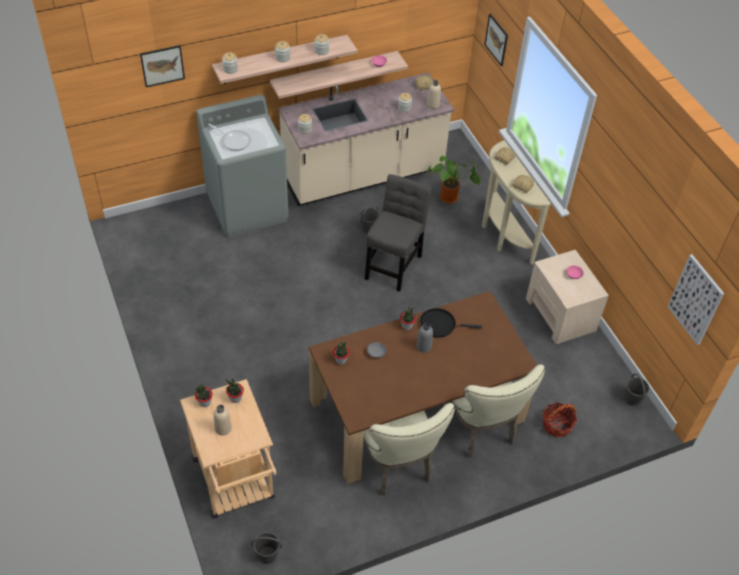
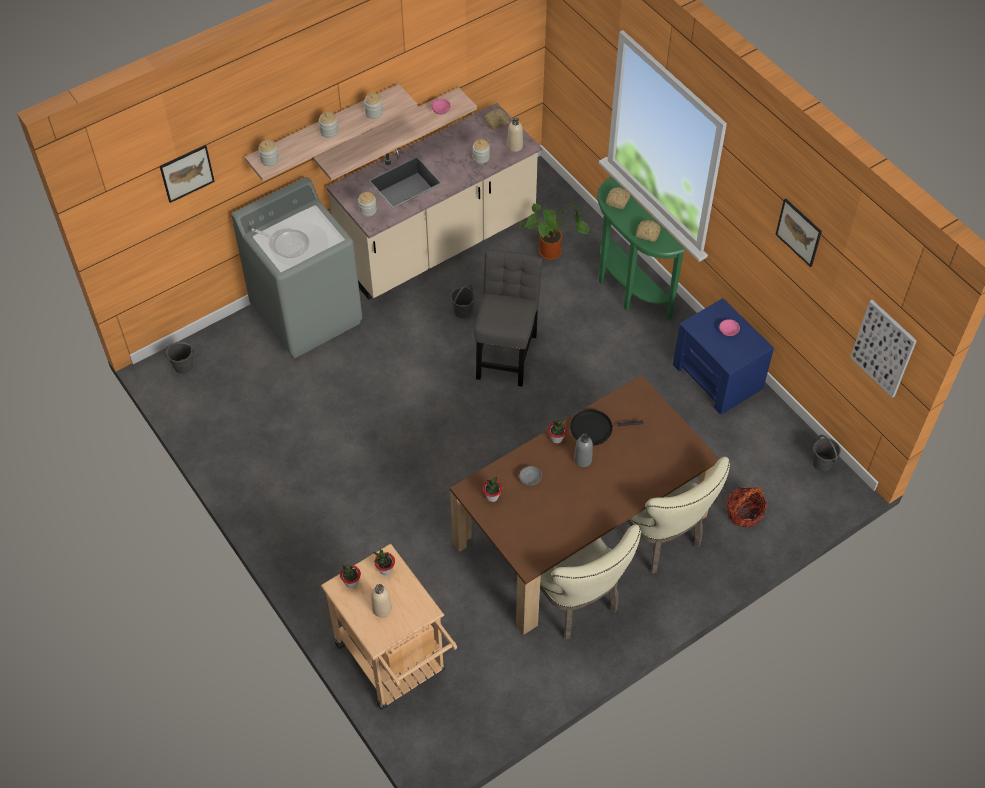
camera: 10 degrees left, 5 degrees up
(268, 555) = (456, 738): grey bucket -> grey bucket (184, 366)
(496, 40) = (579, 54): picture -> picture (799, 232)
(502, 235) = (625, 289): beige console table -> green console table
(560, 315) = (717, 376): beige nightstand -> blue nightstand

